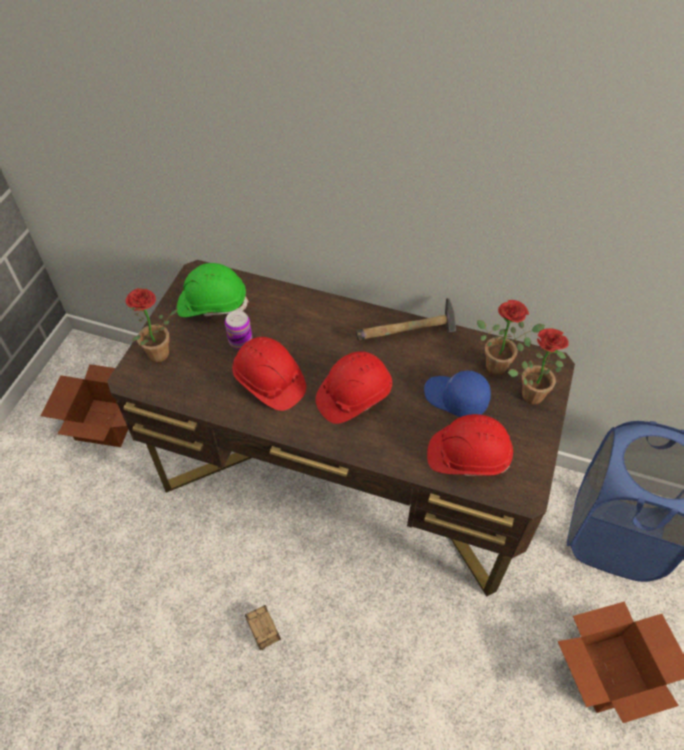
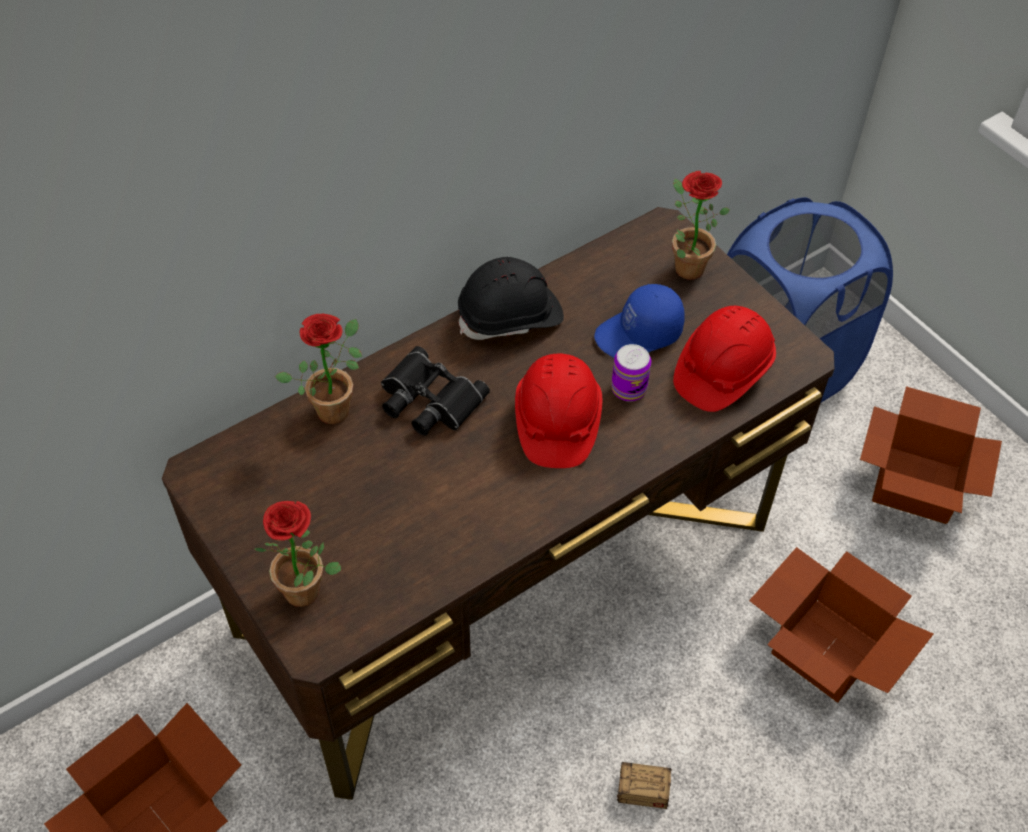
camera: 55 degrees left, 0 degrees up
(212, 304) = (271, 484): green hard hat -> none
(240, 341) = (366, 487): can -> can (628, 389)
(269, 382) = (462, 494): red hard hat -> none
(318, 332) = (428, 400): none -> black binoculars
(408, 333) = (510, 317): hammer -> black hard hat
(434, 682) = (825, 647): none -> cardboard box
(500, 365) = (627, 268): potted plant -> potted plant (335, 405)

